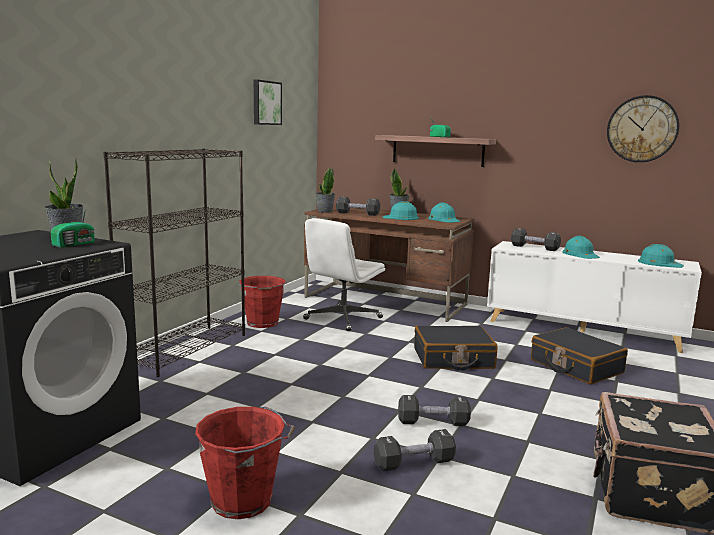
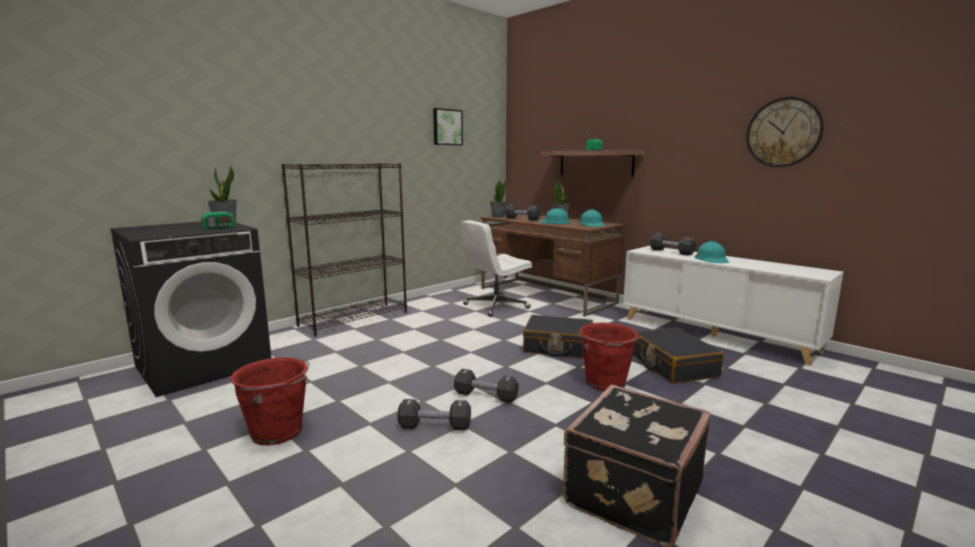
camera: 20 degrees right, 0 degrees up
(262, 323) = (429, 305): red bucket -> red bucket (605, 383)
(659, 263) = (791, 270): turquoise hard hat -> none

